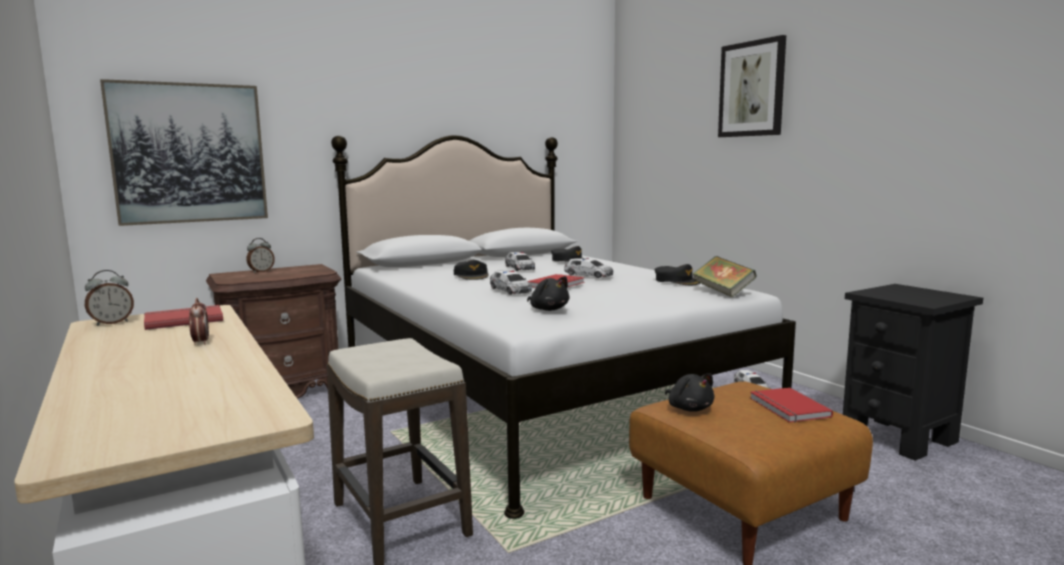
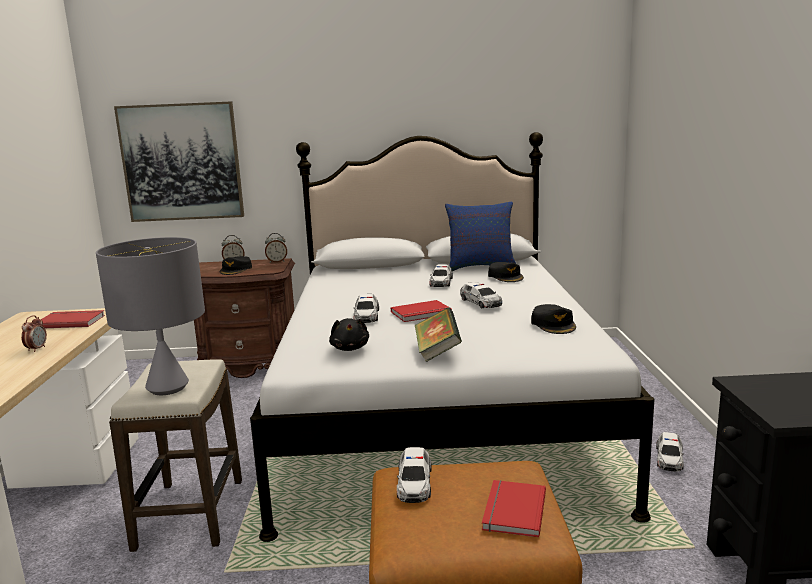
camera: 30 degrees right, 5 degrees up
(111, 323) = (33, 317): alarm clock -> alarm clock (277, 261)
(407, 362) = (168, 388): none -> grey table lamp
(471, 275) = (378, 289): black cap -> black cap (236, 270)
(532, 258) = (481, 267): none -> blue pillow
(689, 408) = (414, 483): black plush toy -> toy car
(723, 292) = (570, 350): book -> book (437, 352)
(752, 89) = (725, 84): picture -> none

